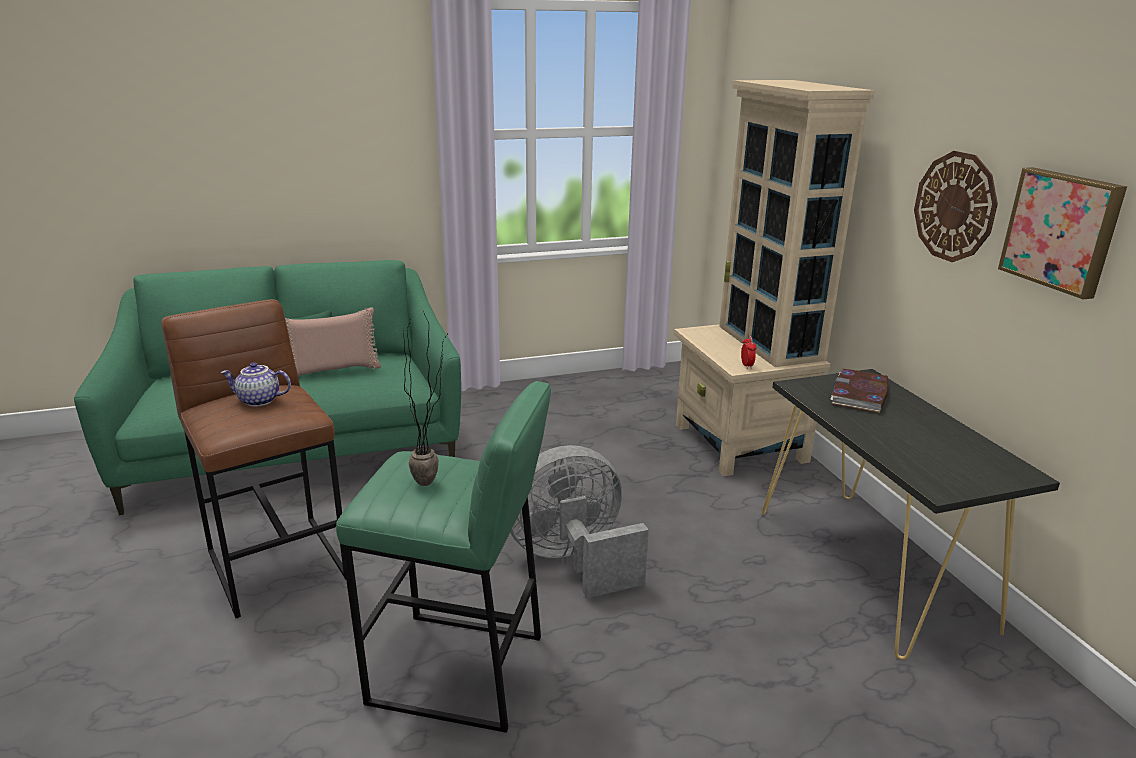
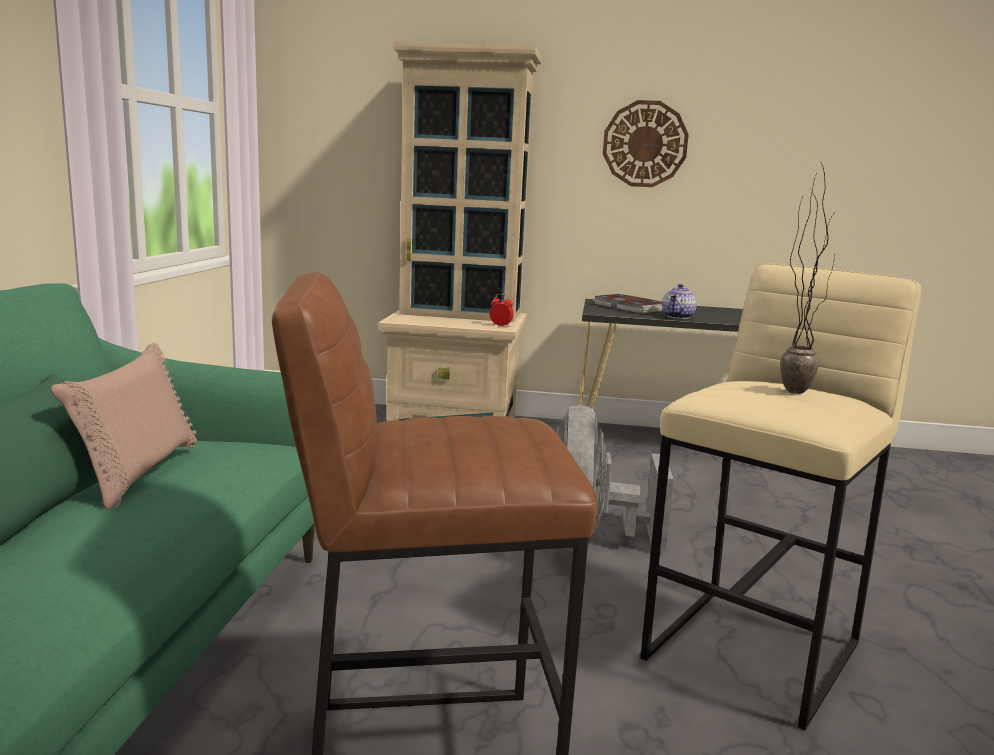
camera: 65 degrees left, 10 degrees down
(258, 401) = (464, 427): teapot -> teapot (678, 317)
(460, 670) = (754, 649): green stool -> beige stool
(1062, 230) = (746, 143): picture -> none

